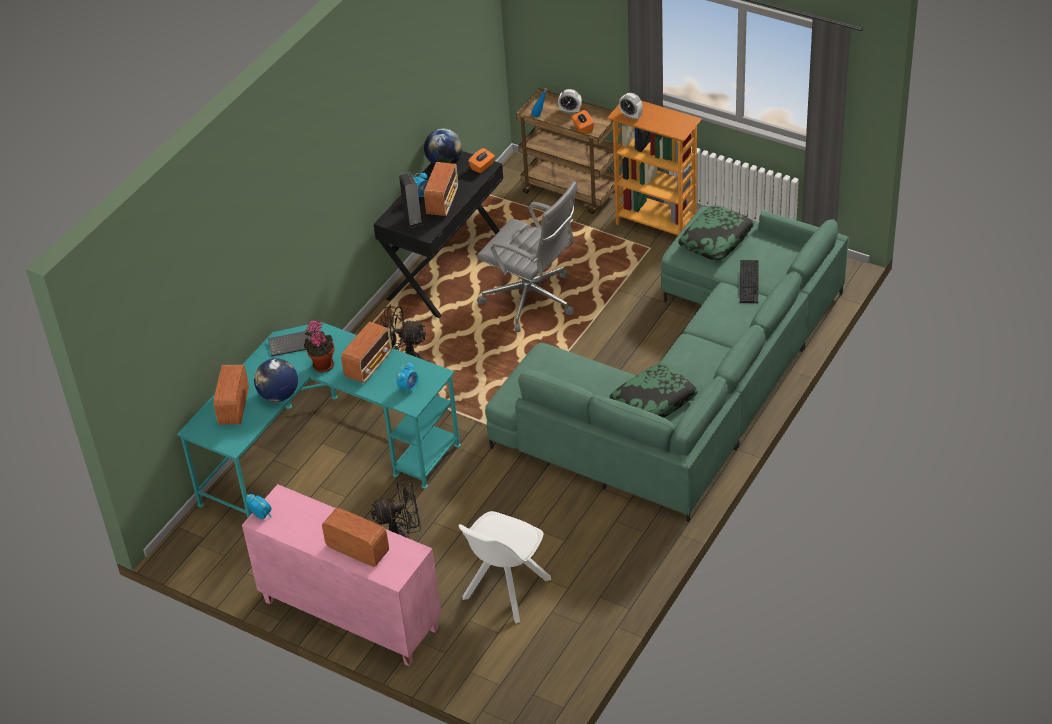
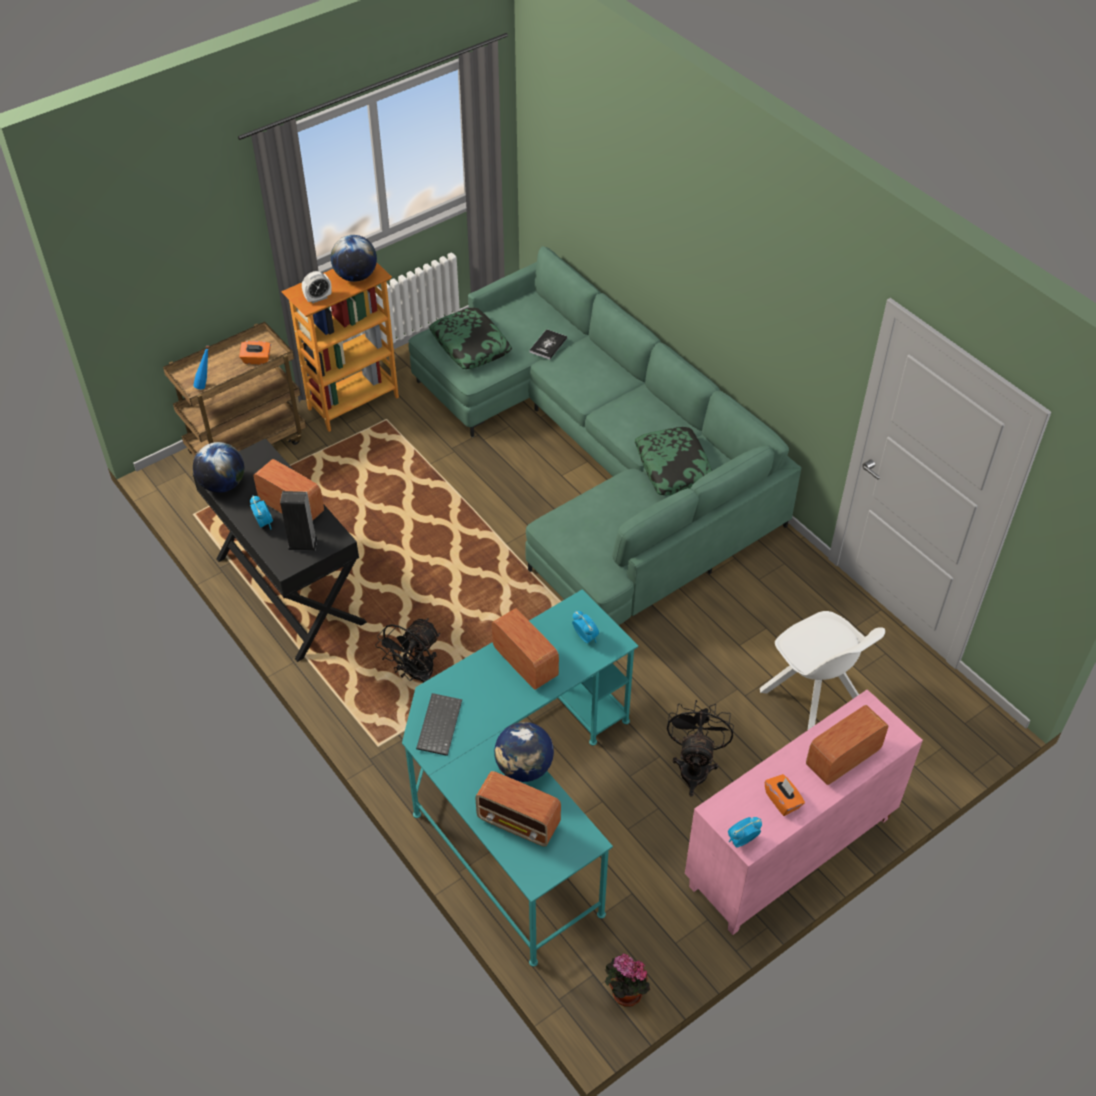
camera: 70 degrees left, 5 degrees up
(322, 364) = (495, 707): potted plant -> potted plant (624, 994)
(482, 167) = (257, 455): orange tissue box -> orange tissue box (782, 801)
(532, 300) = (395, 535): grey office chair -> none
(570, 111) = (218, 359): alarm clock -> none
(670, 123) = (356, 276): none -> globe
(749, 281) = (548, 345): keyboard -> book

